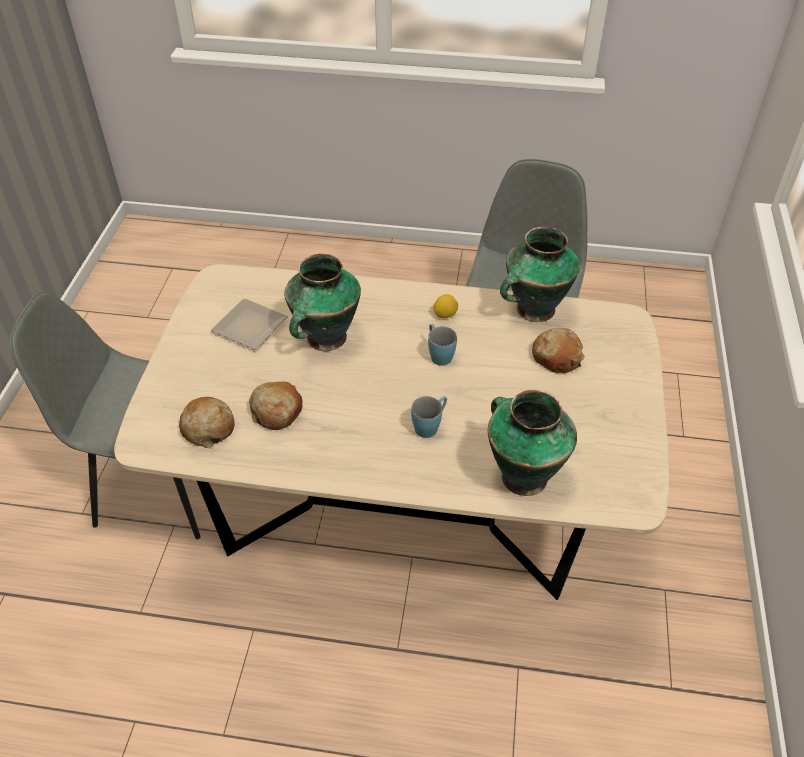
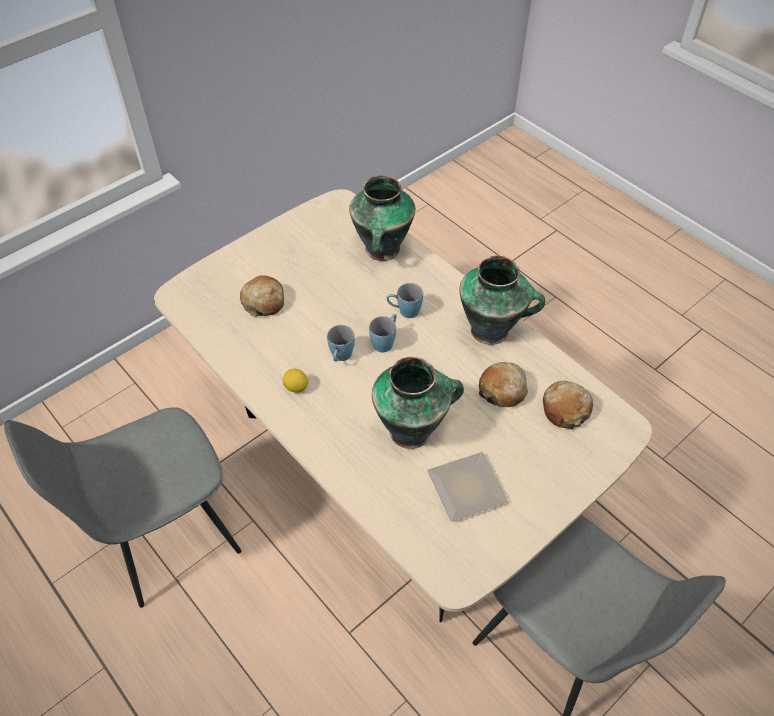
camera: 140 degrees left, 5 degrees up
(417, 389) = (385, 341): none -> blue mug
(533, 310) = (228, 346): vase -> vase (491, 330)

